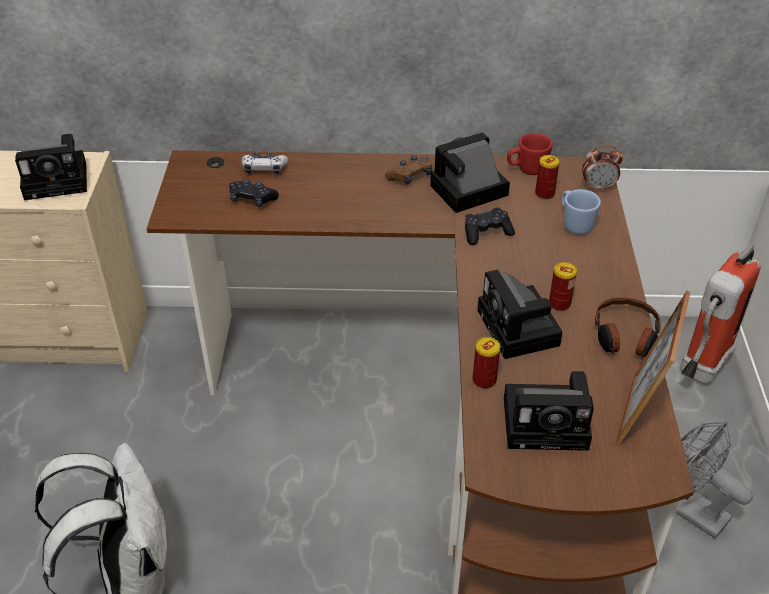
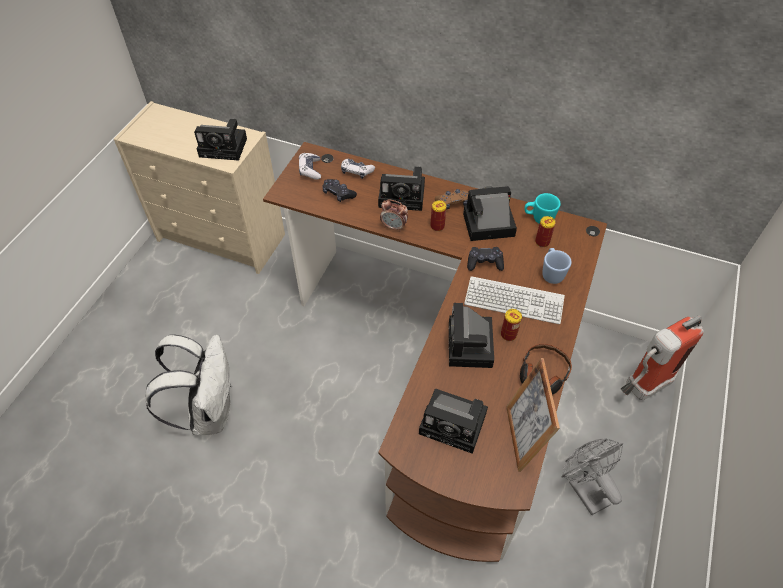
camera: 20 degrees right, 10 degrees up
(198, 180) = (310, 170): none -> game controller
(343, 182) = (404, 196): none -> camera
(484, 380) = (427, 378): can -> can (437, 226)
(526, 170) = (538, 218): red mug -> turquoise mug
(546, 265) = (514, 301): none -> keyboard
(598, 187) = (585, 247): alarm clock -> alarm clock (394, 227)
(640, 413) = (522, 437): picture frame -> picture frame turned 45 degrees counterclockwise

